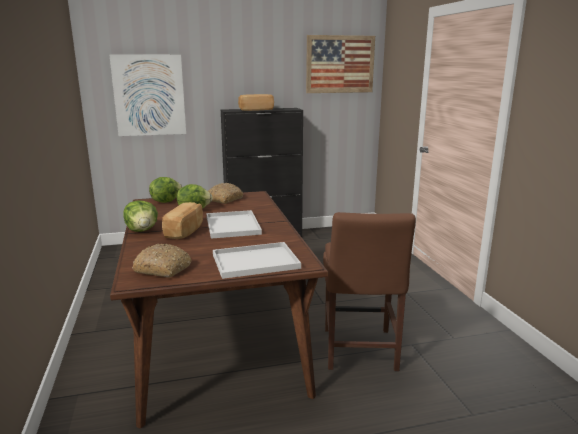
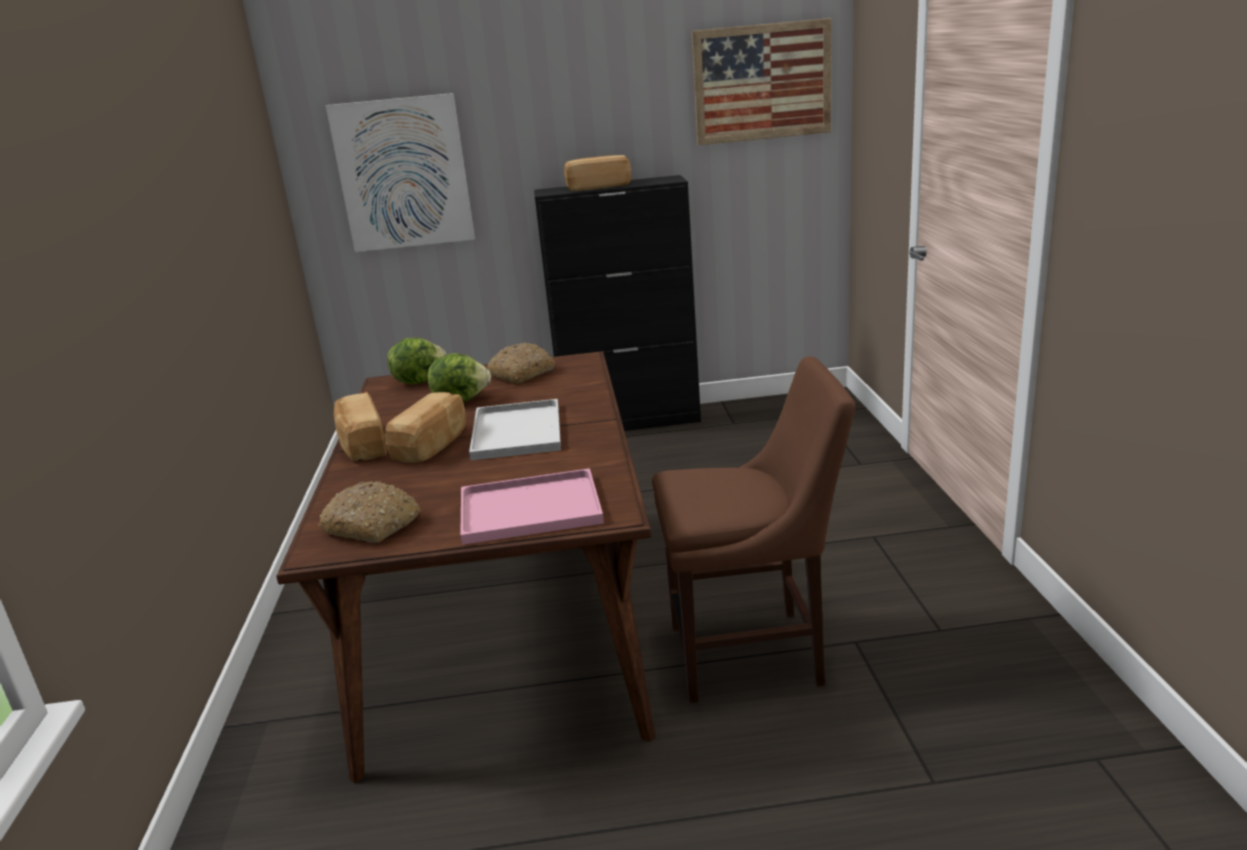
camera: 10 degrees right, 5 degrees up
(142, 230) = (362, 445): lettuce -> bread
(254, 262) = (527, 510): white tray -> pink tray
(359, 351) = (753, 654): brown chair -> brown chair turned 105 degrees counterclockwise

